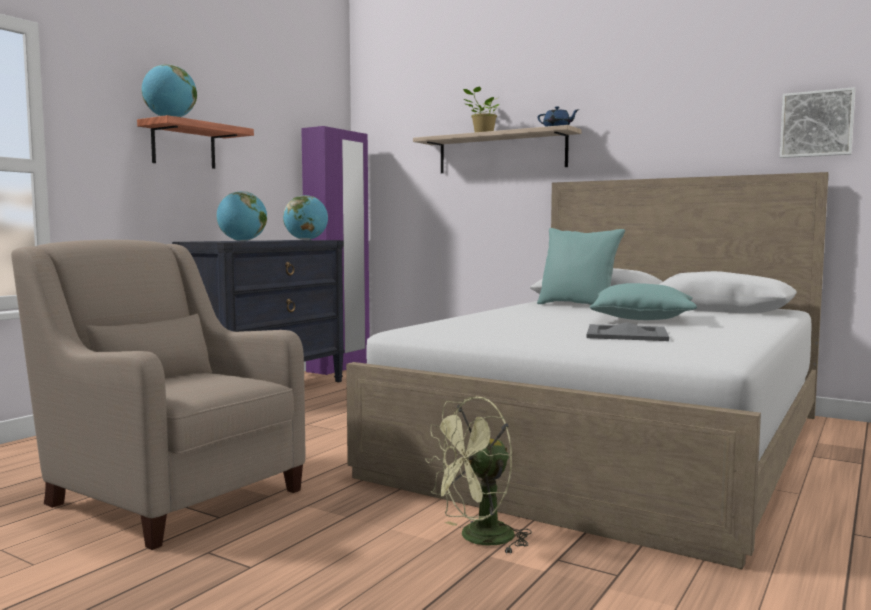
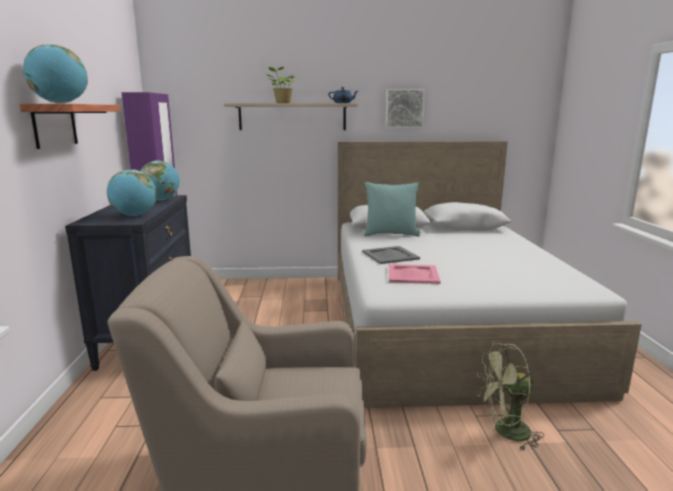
camera: 35 degrees left, 10 degrees up
(478, 539) = (505, 432): green fan -> green fan turned 60 degrees clockwise
(491, 325) = (413, 274): none -> pink tray
(627, 334) = (500, 269): grey tray -> grey tray (390, 255)
(642, 319) = (462, 247): turquoise pillow -> none
(816, 124) = (499, 111): picture -> picture (404, 108)

